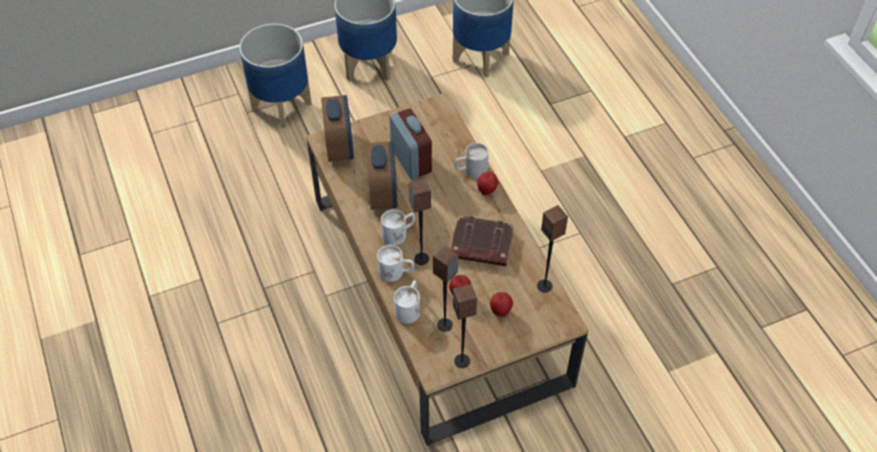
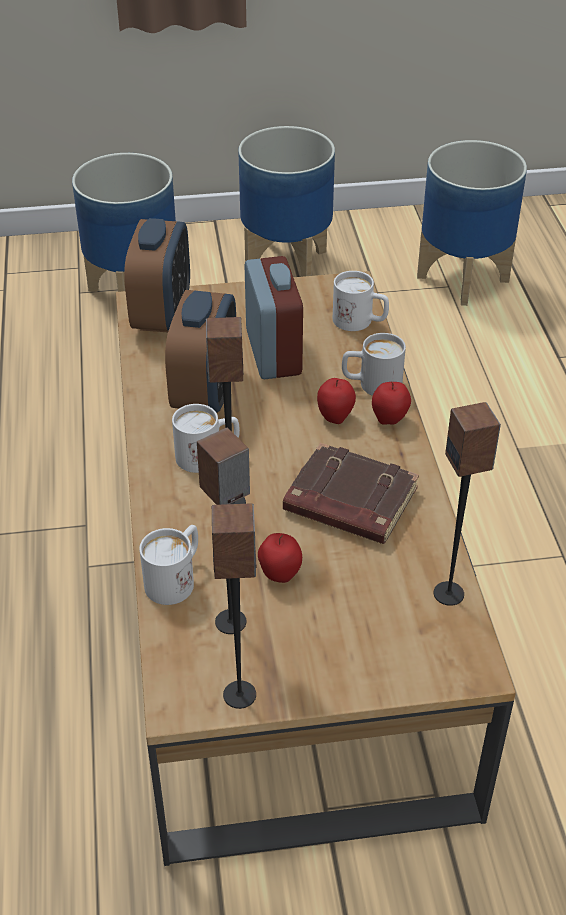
camera: 15 degrees right, 10 degrees down
(396, 272) = (177, 516): white mug -> white mug (360, 322)
(500, 311) = (347, 621): apple -> apple (335, 417)

